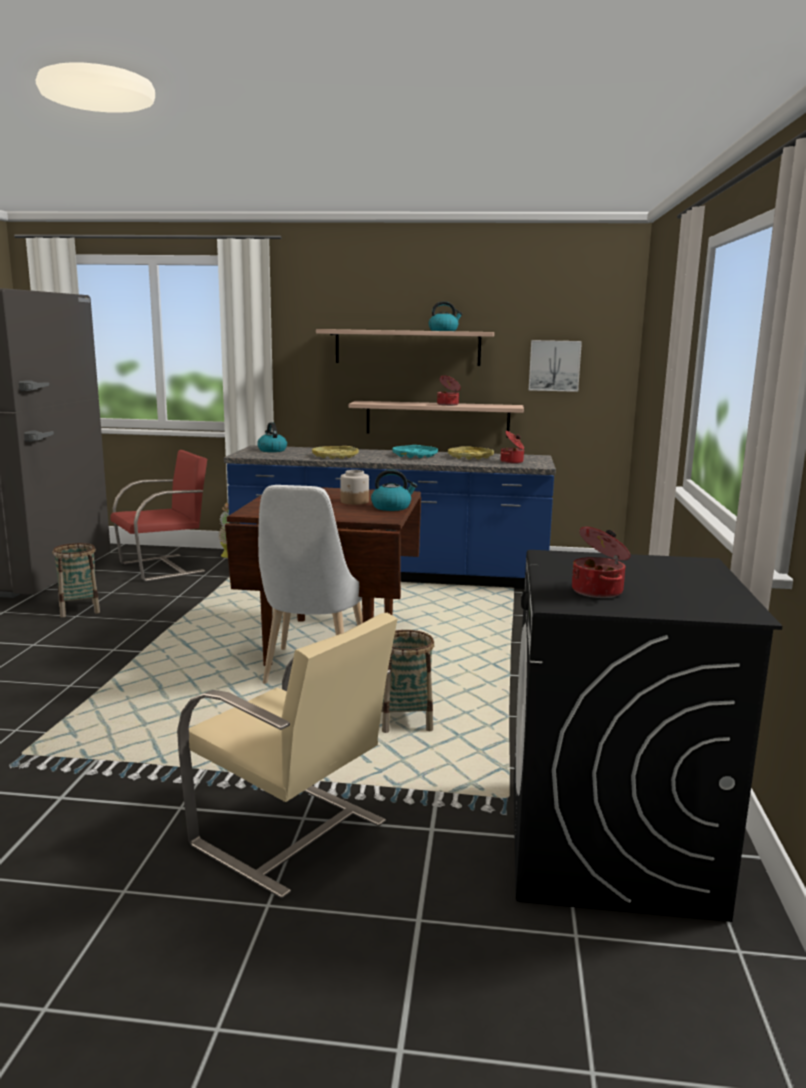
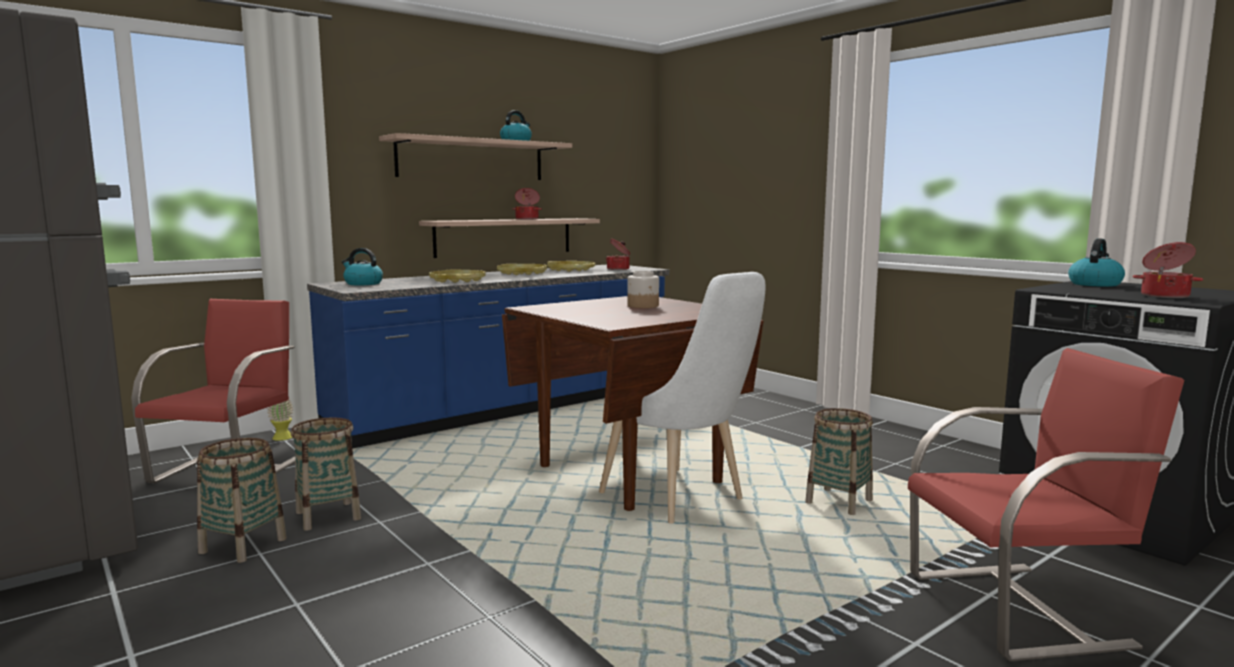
camera: 45 degrees left, 5 degrees down
(139, 608) = (328, 515): none -> basket
(291, 835) = (1020, 609): beige chair -> red chair
(392, 507) = (690, 304): kettle -> kettle (1094, 284)
(415, 455) = (522, 273): turquoise tray -> yellow tray
(554, 365) = (600, 179): picture -> none

